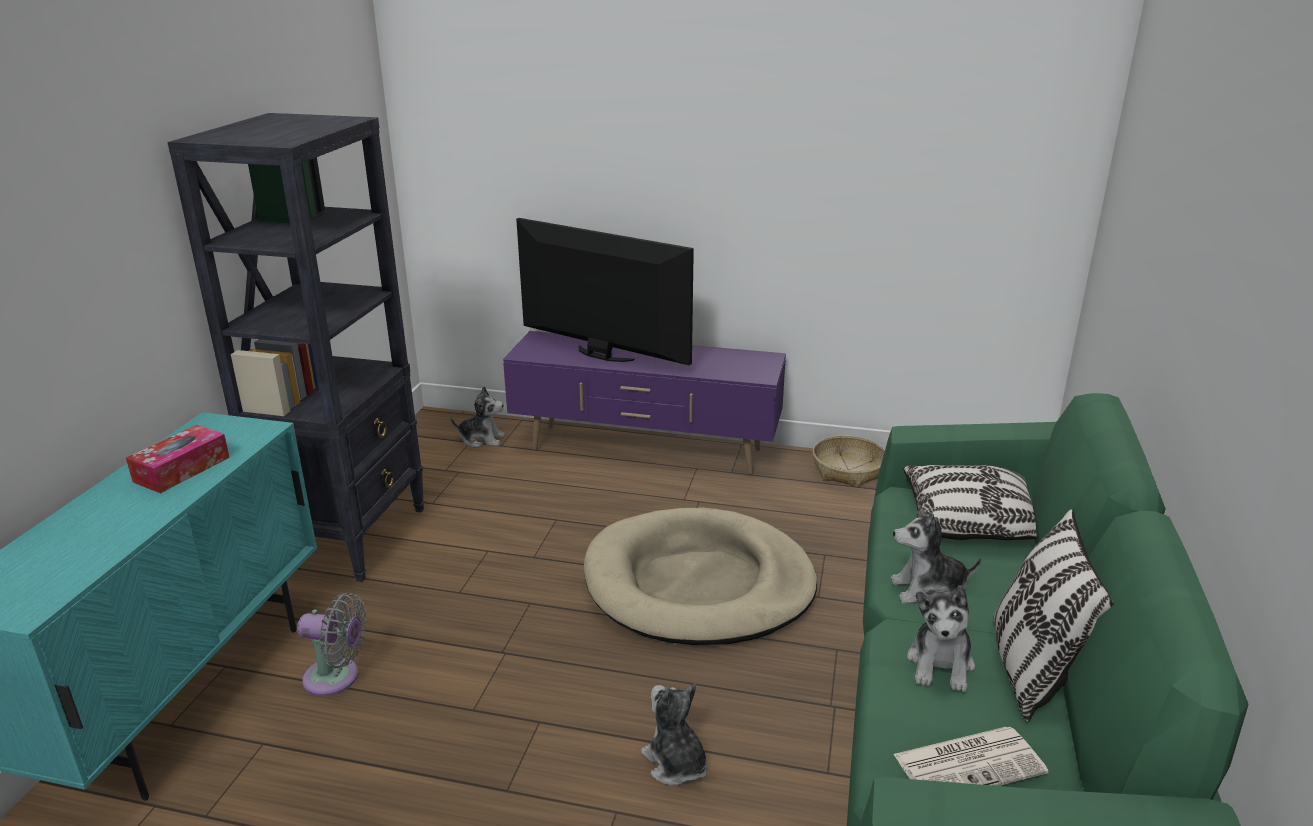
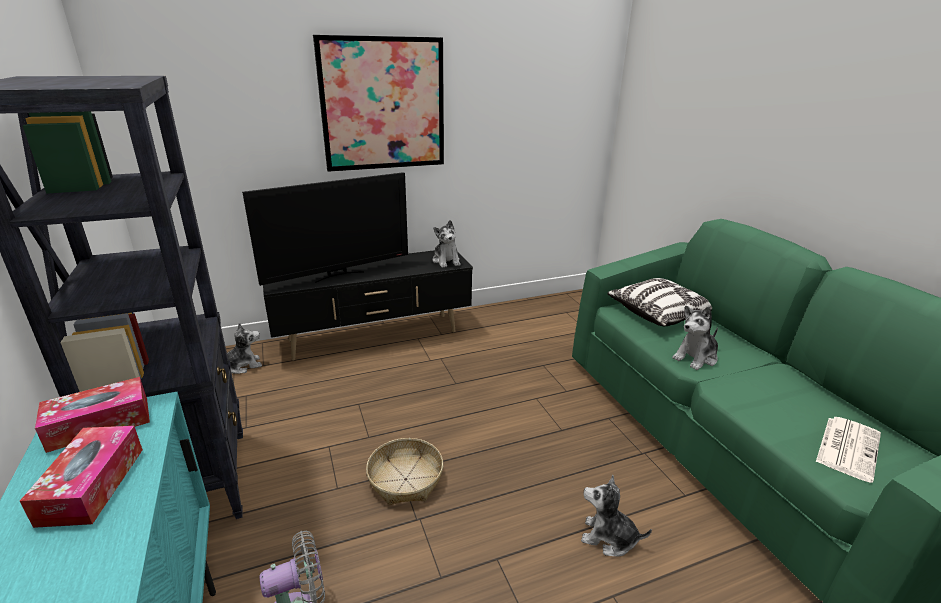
camera: 35 degrees left, 0 degrees up
(224, 430) = (100, 424): none -> tissue box
(601, 355) = (338, 275): television -> television turned 150 degrees clockwise
(646, 451) = (374, 337): purple tv stand -> black tv stand
(697, 140) = (383, 104): none -> picture
(698, 584) = (495, 410): beige dog bed -> none
(848, 470) = (504, 313): basket -> basket (406, 479)
(940, 664) = (756, 397): plush toy -> plush toy (446, 261)
(1030, 670) = (791, 382): pillow -> none

